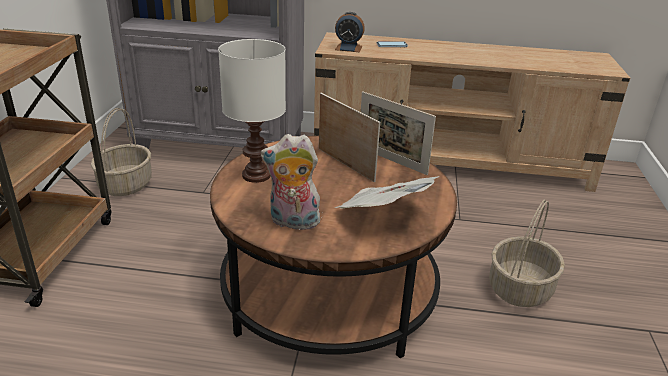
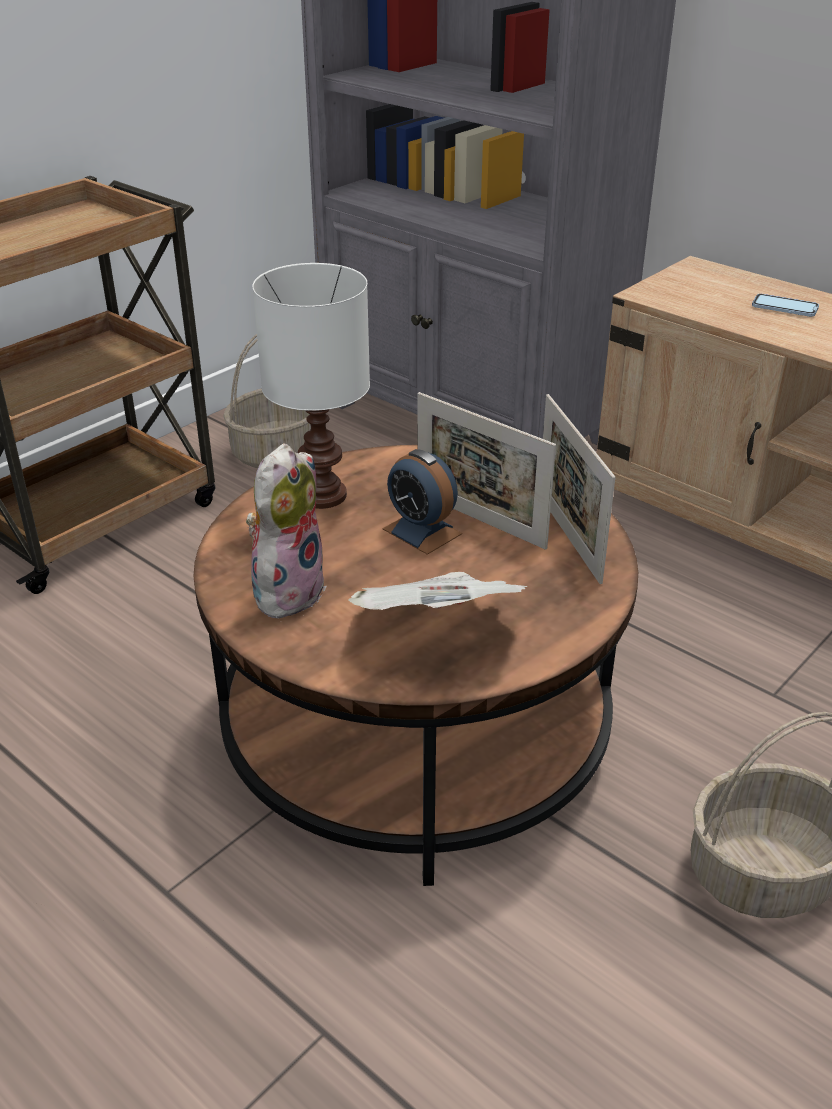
camera: 35 degrees right, 5 degrees up
(292, 222) = (287, 590): plush toy -> plush toy turned 75 degrees clockwise
(345, 164) = (479, 520): picture frame -> picture frame turned 135 degrees clockwise
(348, 48) = (688, 297): alarm clock -> alarm clock (422, 531)

